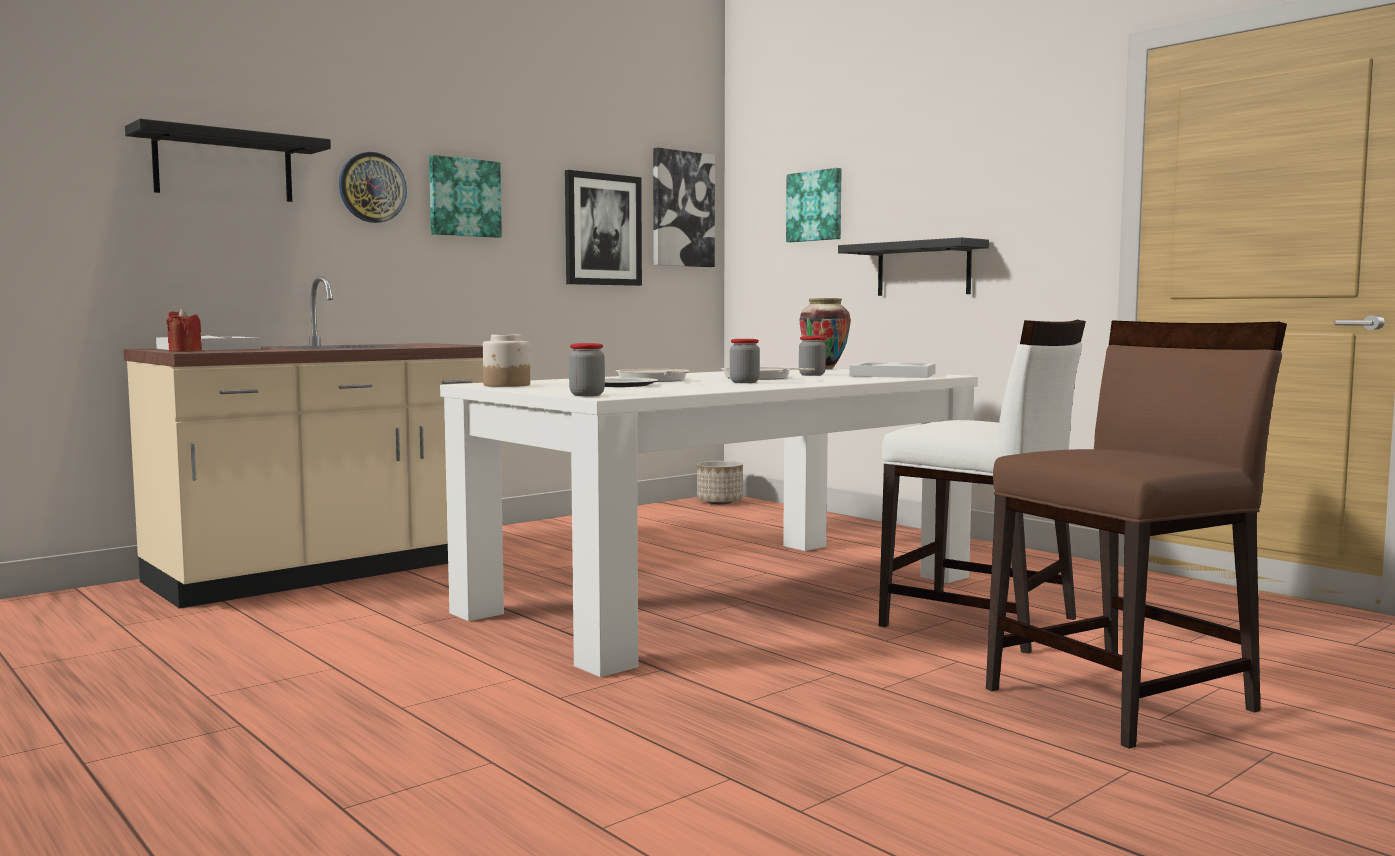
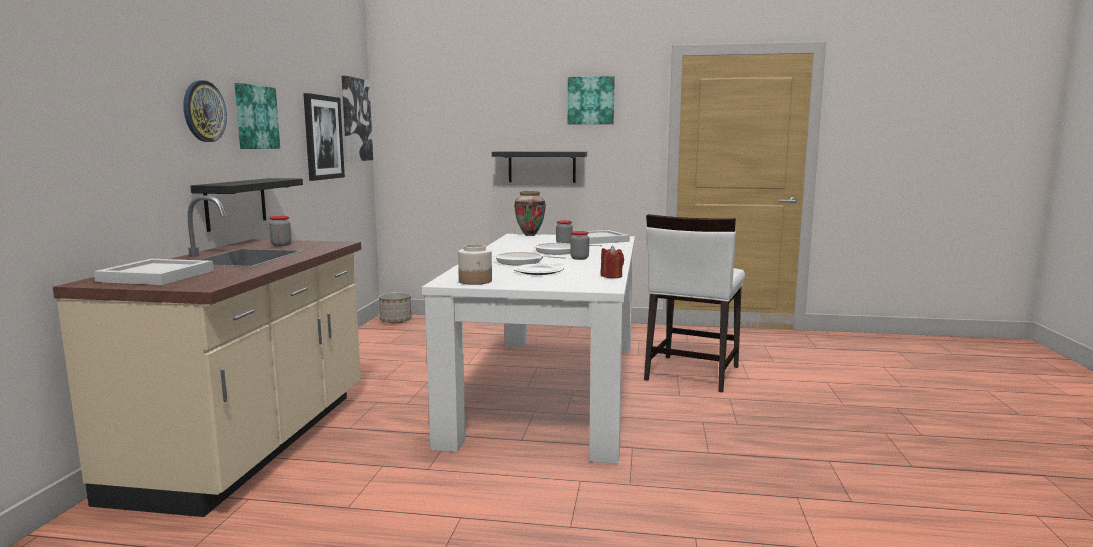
camera: 40 degrees left, 5 degrees up
(184, 351) = (183, 285): red candle -> red candle (611, 276)
(224, 166) = (104, 95): black shelf -> black shelf (236, 203)
(587, 395) = (589, 287): jar -> jar (281, 245)
(815, 206) = (455, 122): picture -> picture (591, 100)
(980, 623) = (691, 373): white chair -> white chair turned 120 degrees clockwise
(1123, 699) = (816, 399): brown chair -> none

